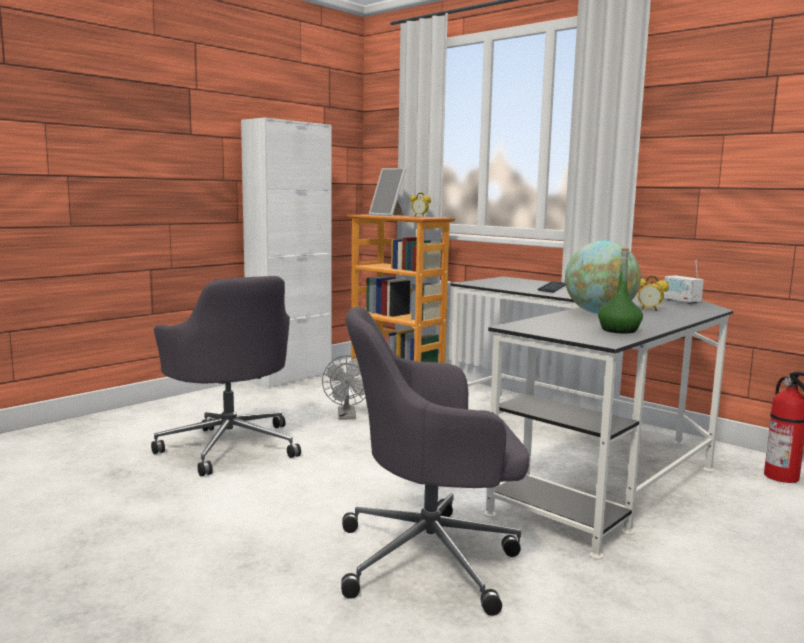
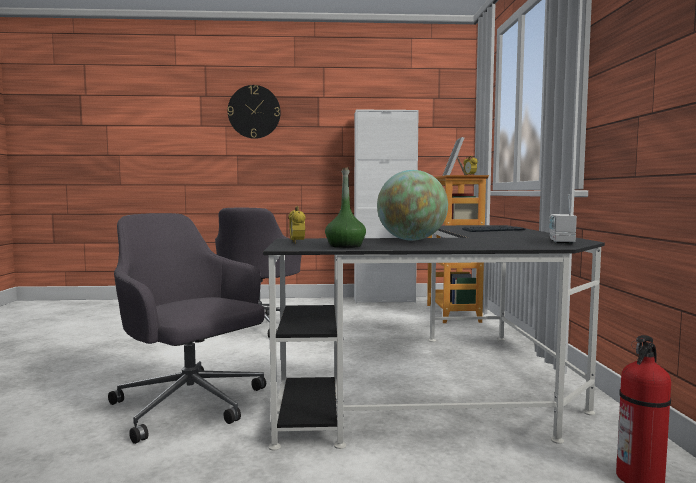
camera: 45 degrees right, 5 degrees down
(95, 102) = (254, 112): none -> wall clock
(347, 416) = (357, 326): grey fan -> none
(649, 310) = (476, 242): alarm clock -> alarm clock (297, 243)

